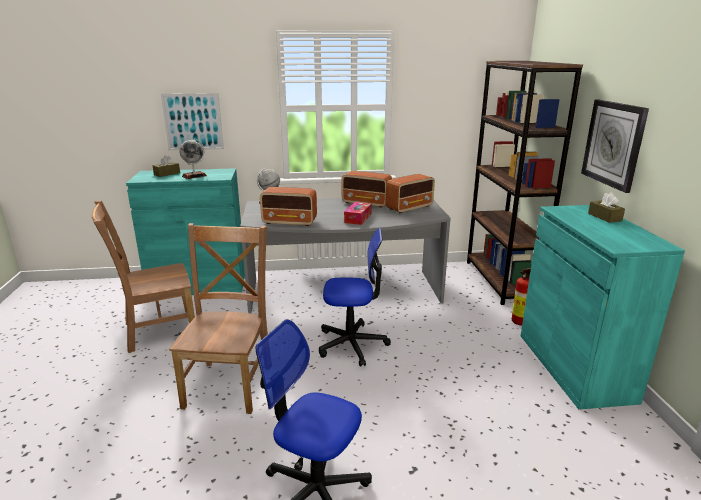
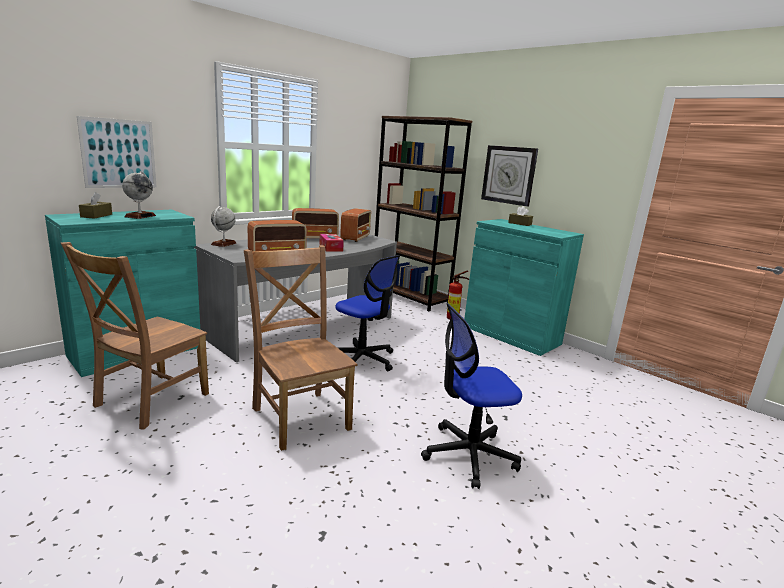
camera: 40 degrees left, 5 degrees down
(352, 344) = (362, 359): office chair -> office chair turned 75 degrees clockwise

